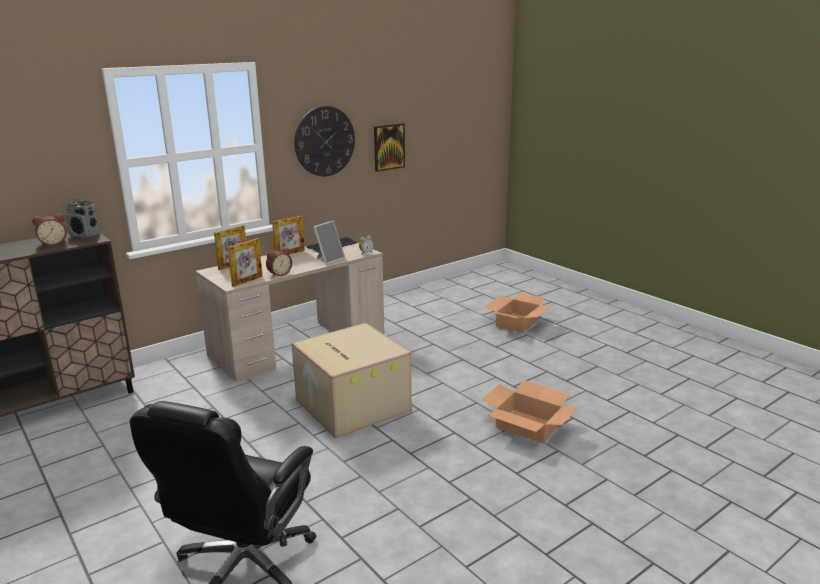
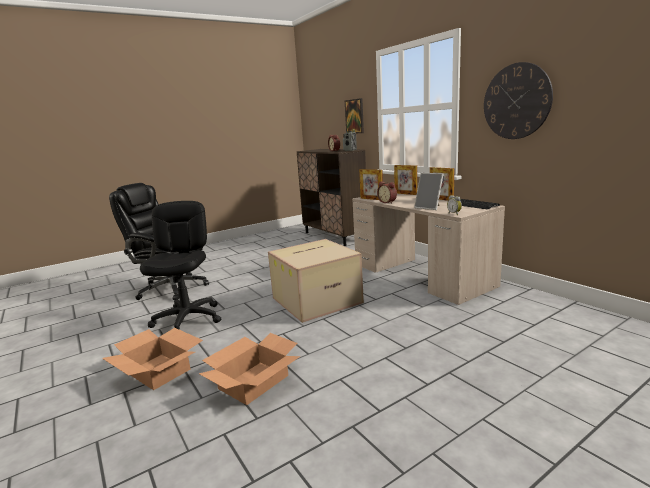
camera: 95 degrees right, 5 degrees down
(389, 147) = (607, 112): picture -> picture (354, 116)
(391, 504) = (188, 319): none -> black office chair
(517, 322) = (549, 397): cardboard box -> cardboard box (158, 371)

